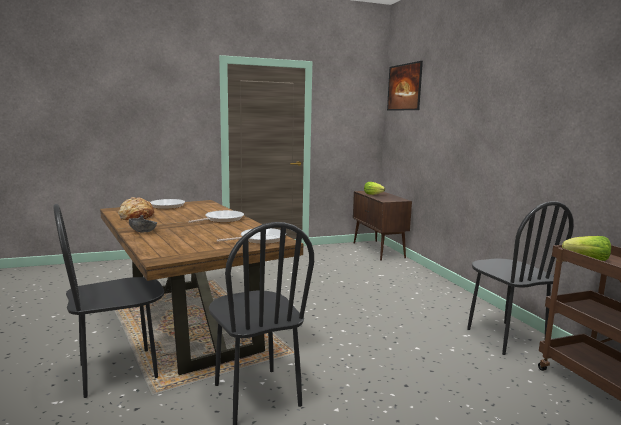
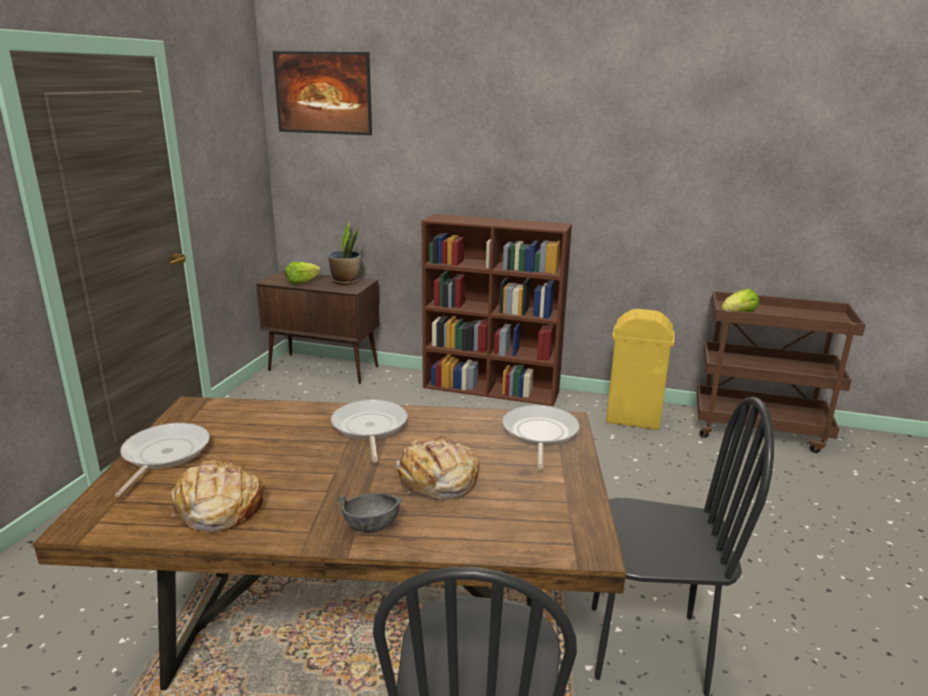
camera: 55 degrees left, 10 degrees up
(190, 233) = (437, 481): none -> bread
(393, 198) = (345, 281): none -> potted plant
(444, 288) = (492, 389): none -> brown bookcase
(505, 337) = (633, 420): black chair -> yellow trash can

